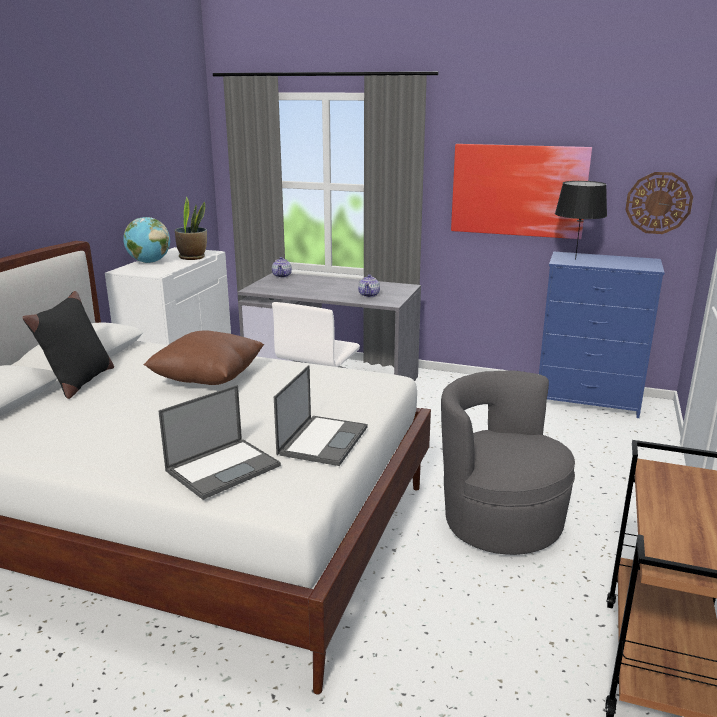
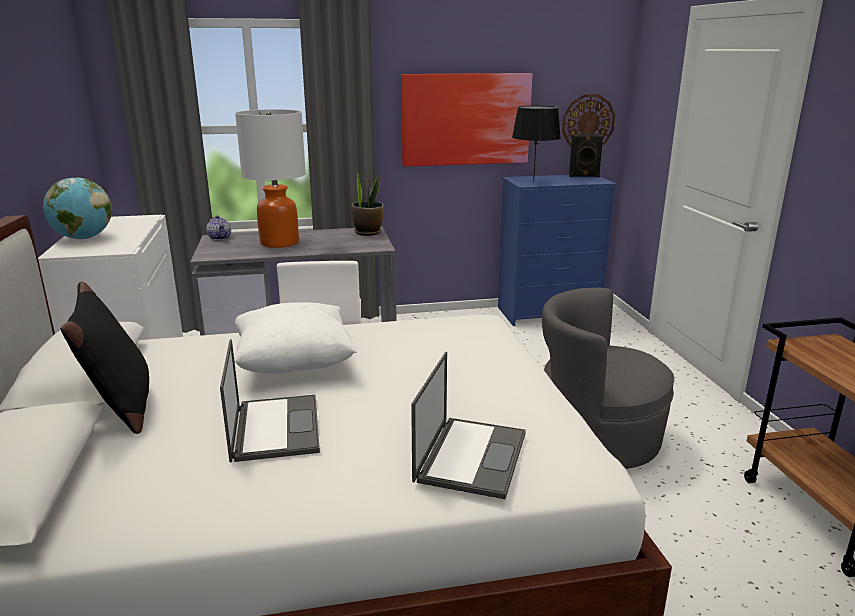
camera: 30 degrees left, 0 degrees up
(192, 257) = (135, 225): potted plant -> potted plant (368, 232)
(208, 379) = (294, 364): brown pillow -> white pillow
(318, 287) = (279, 243): none -> table lamp
(323, 440) = (520, 395): laptop -> laptop (275, 427)
(369, 295) = (347, 243): teapot -> none
(642, 260) = (584, 176): none -> black speaker

